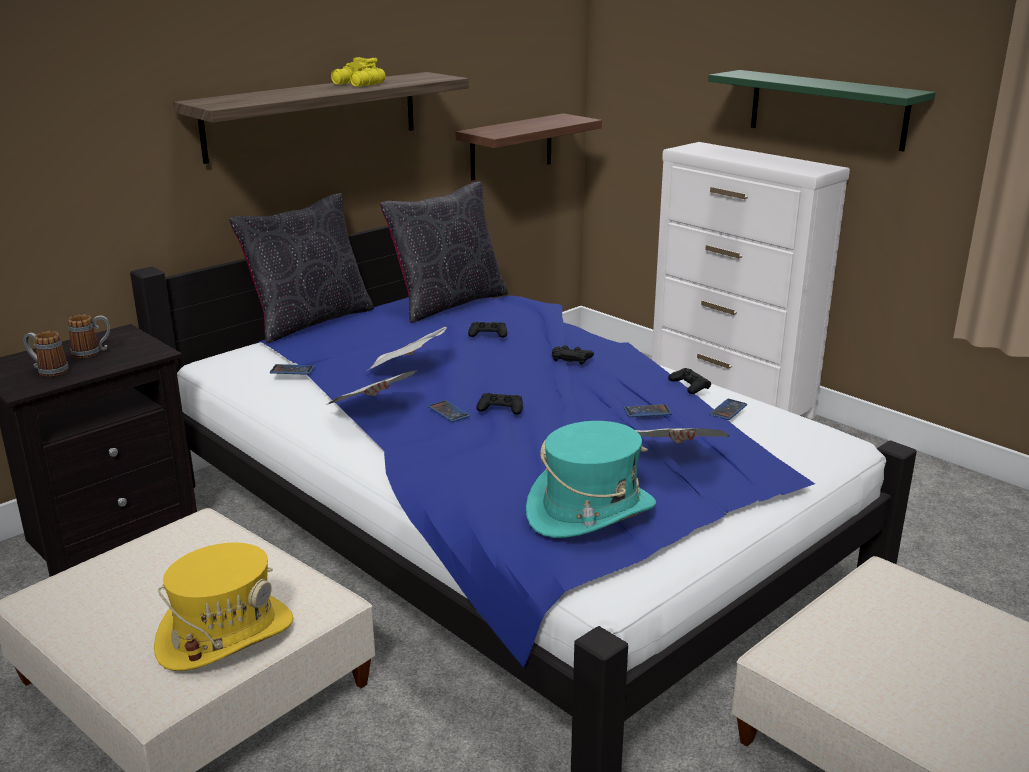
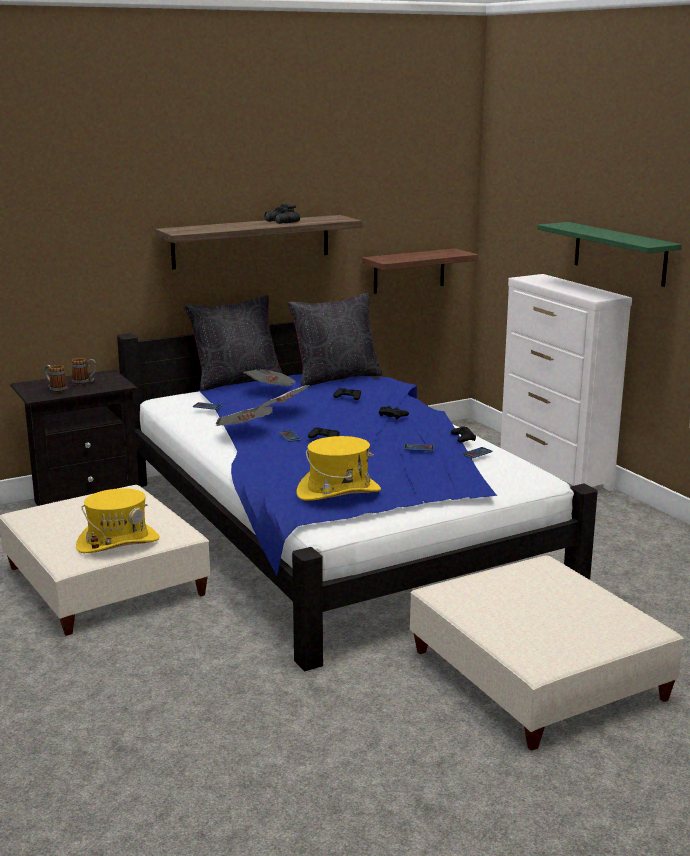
camera: 15 degrees right, 5 degrees down
(358, 84) = (282, 222): yellow binoculars -> black binoculars
(591, 512) = (338, 492): turquoise hat -> yellow hat
(677, 458) = (415, 473): newspaper -> newspaper (272, 392)

